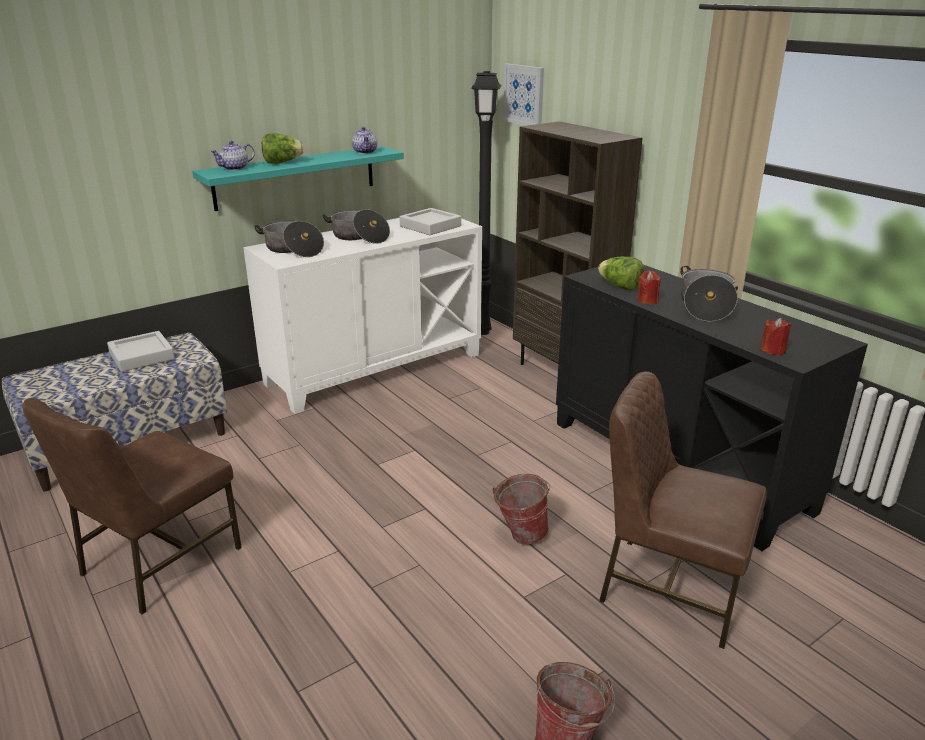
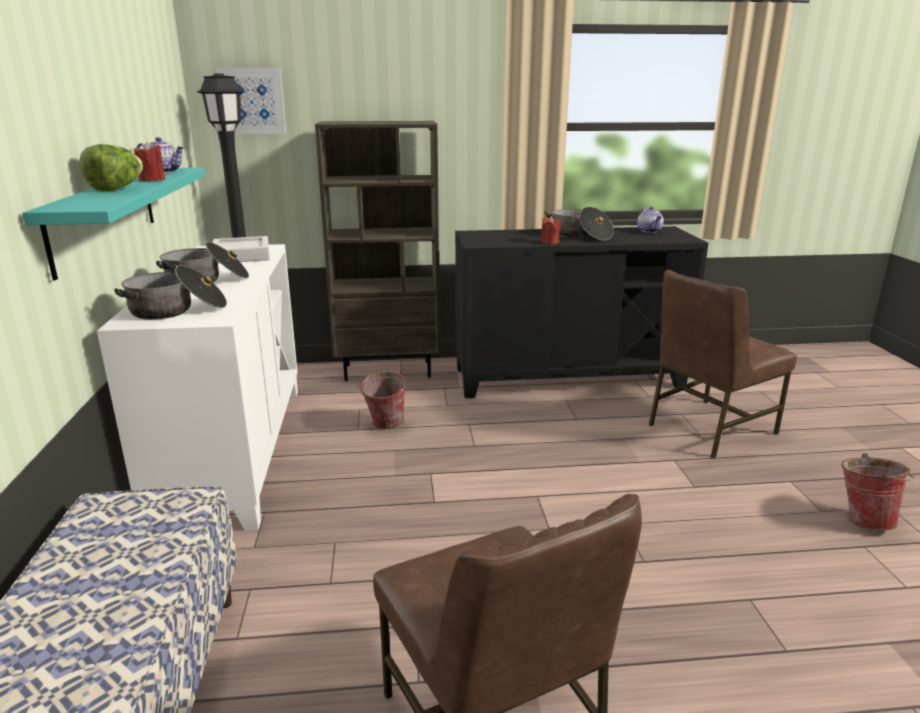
camera: 60 degrees left, 5 degrees down
(142, 356) = (97, 550): grey tray -> none
(234, 168) = (83, 200): teapot -> teapot (649, 231)
(520, 535) = (612, 463): bucket -> bucket (384, 426)
(620, 287) = (512, 242): lettuce -> none
(773, 350) = (669, 239): red candle -> red candle (152, 180)

